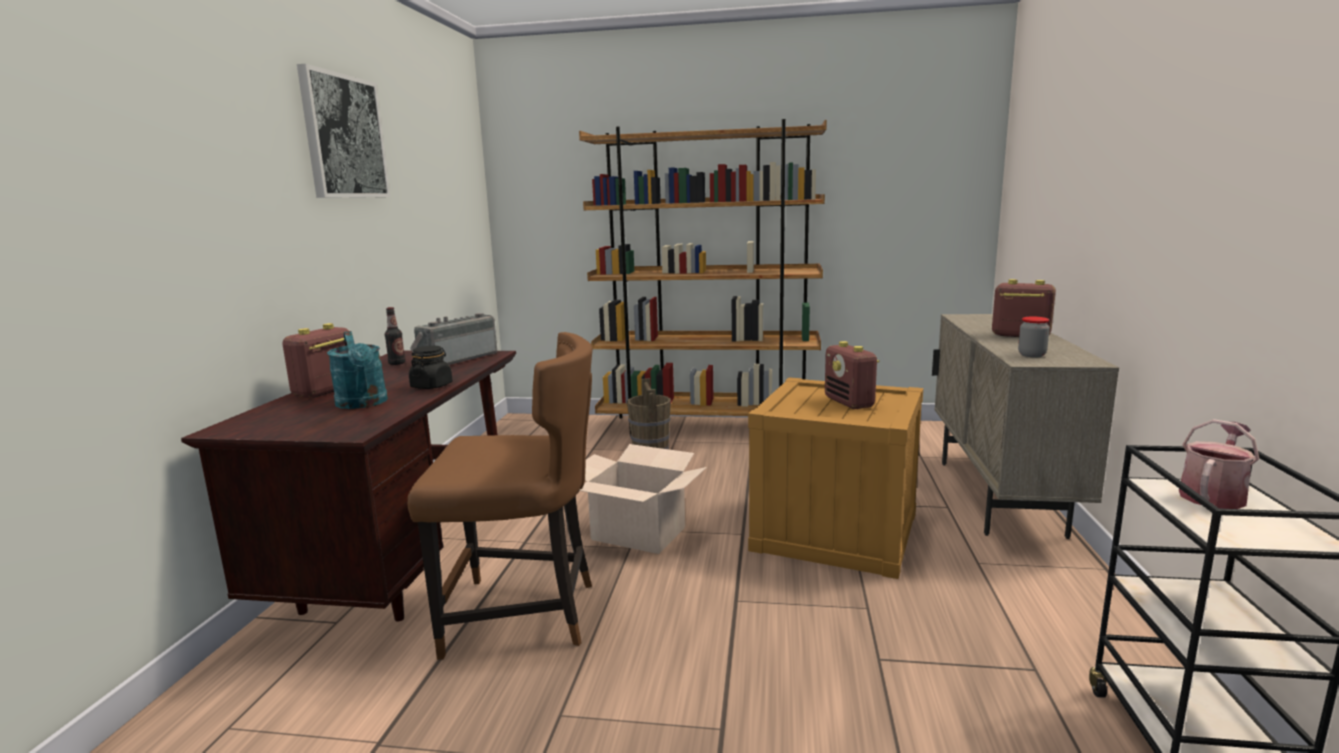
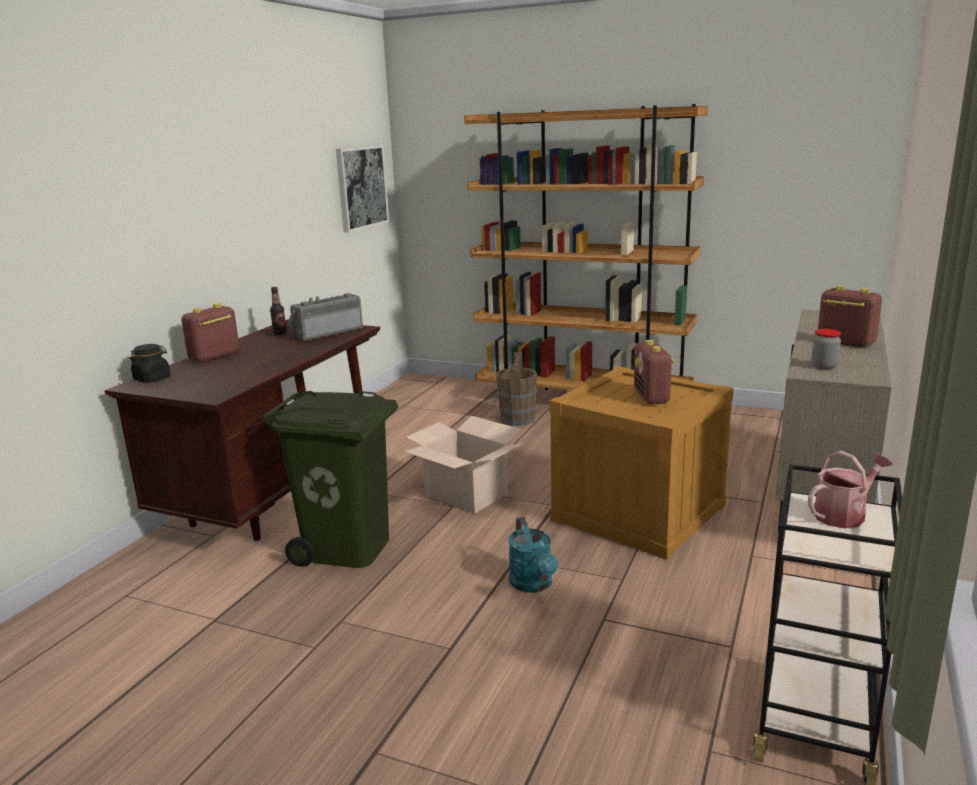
camera: 15 degrees right, 5 degrees up
(344, 137) = (243, 141): picture -> picture (361, 187)
(363, 404) = (234, 371): turquoise watering can -> turquoise watering can (534, 585)
(431, 386) = (292, 358): black jar -> black jar (152, 379)
(524, 615) = (346, 548): brown chair -> green trash can

